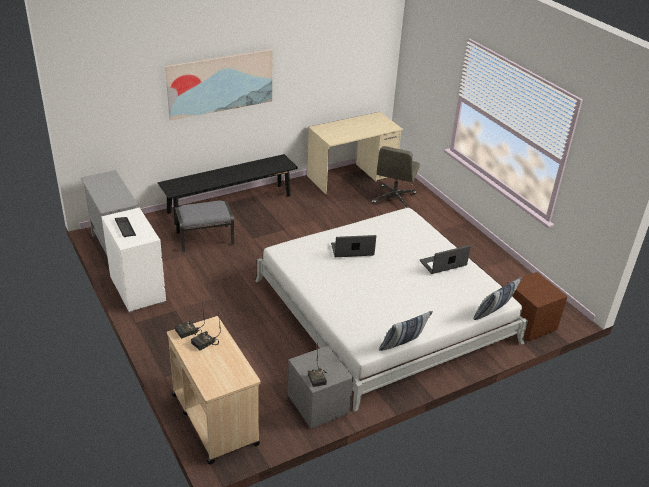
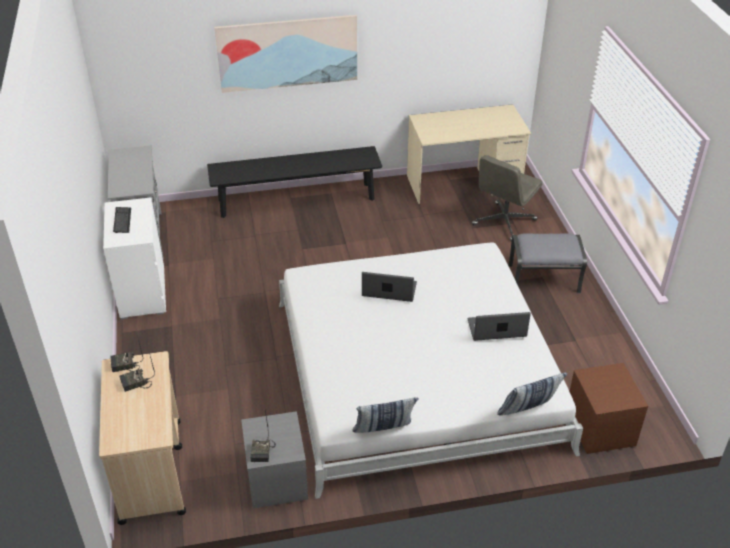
camera: 20 degrees right, 5 degrees up
(205, 239) = (246, 241): grey ottoman -> grey ottoman (543, 279)

